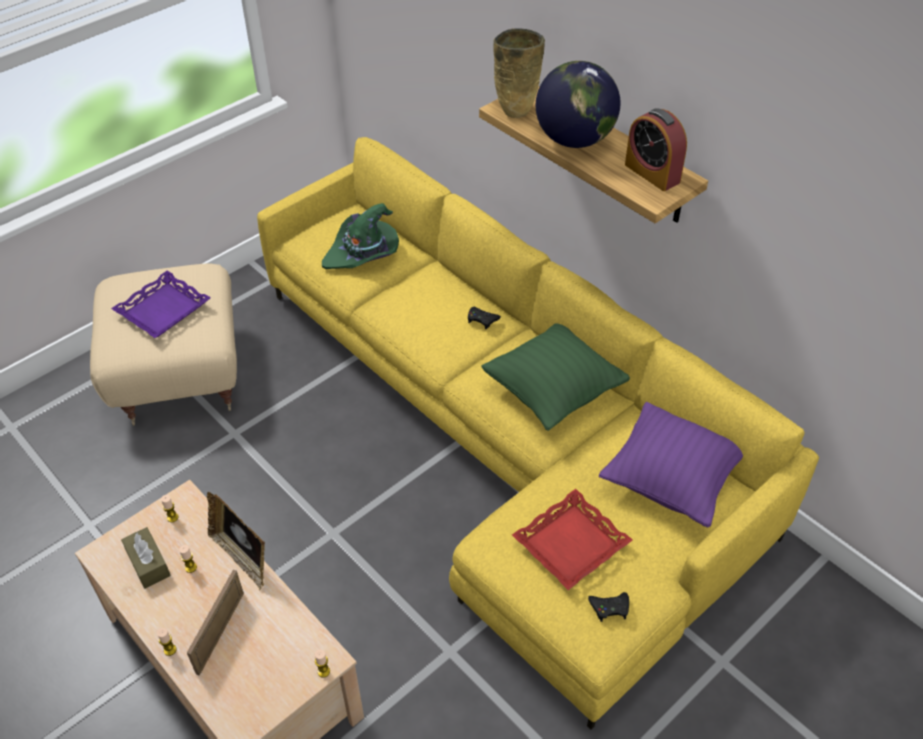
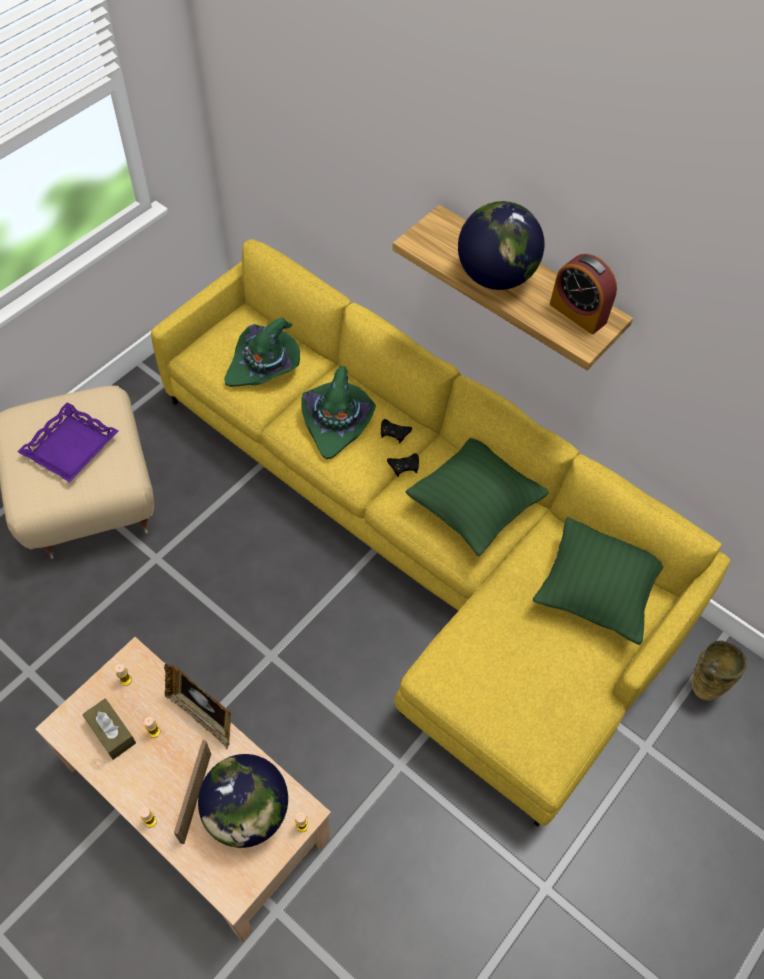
camera: 10 degrees left, 10 degrees up
(269, 652) = (247, 812): none -> globe
(426, 306) = (337, 422): none -> green hat
(517, 109) = (431, 242): beige vase -> beige vase (703, 686)
(570, 543) = (512, 667): red tray -> none
(610, 608) = (556, 730): black game controller -> black game controller (404, 466)
(670, 481) = (595, 592): purple pillow -> green pillow

